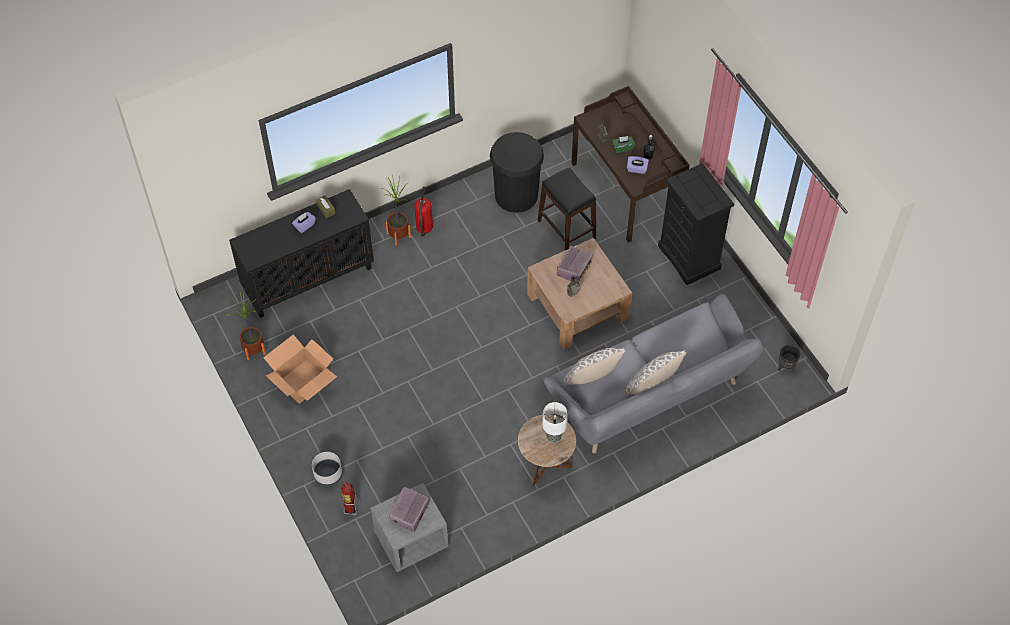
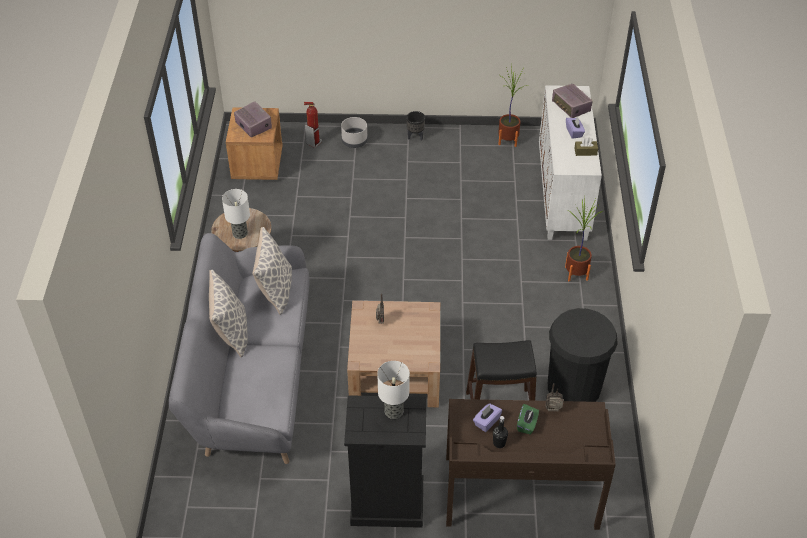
camera: 120 degrees right, 10 degrees down
(303, 381) = (454, 157): cardboard box -> none
(309, 278) = (563, 196): black cabinet -> white cabinet
(411, 541) = (257, 164): grey nightstand -> brown nightstand
(424, 228) = (573, 295): fire extinguisher -> none
(574, 269) = (411, 337): radio -> radio (571, 107)
(690, 190) = (393, 411): none -> table lamp
(786, 367) = (185, 514): black planter -> black planter (415, 137)

